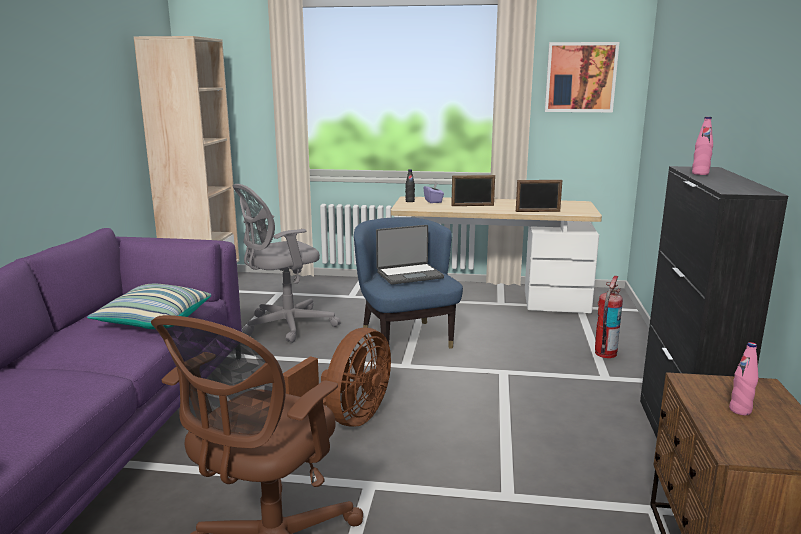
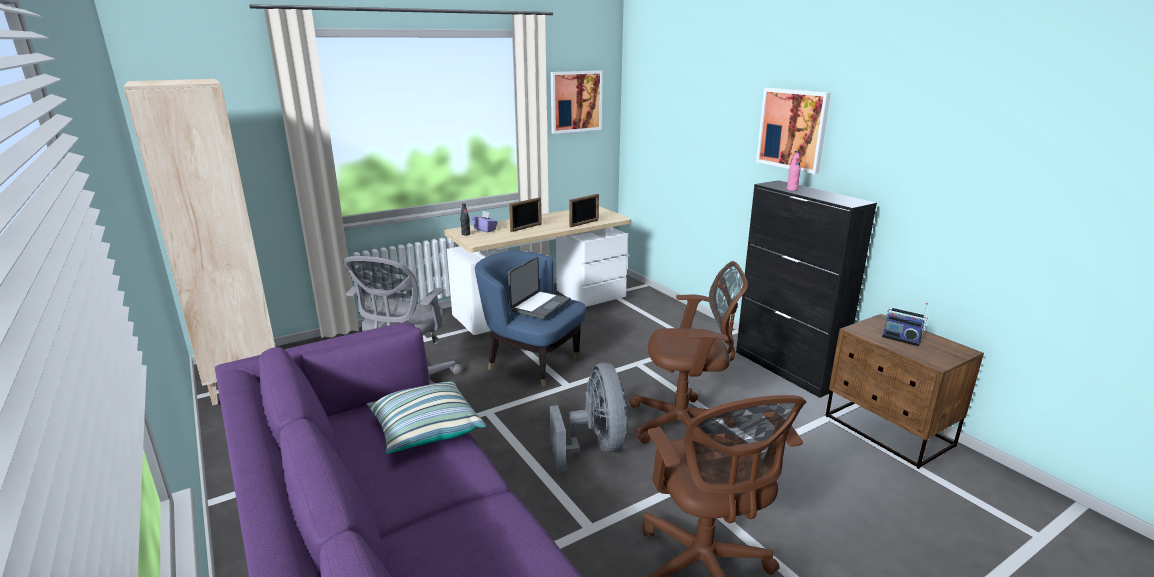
camera: 40 degrees left, 5 degrees up
(347, 419) = (595, 446): brown fan -> grey fan
(460, 439) = (685, 424): none -> brown office chair
(605, 354) = (674, 325): fire extinguisher -> none
(740, 410) = (901, 339): pink bottle -> radio
(744, 93) = (792, 129): none -> picture

